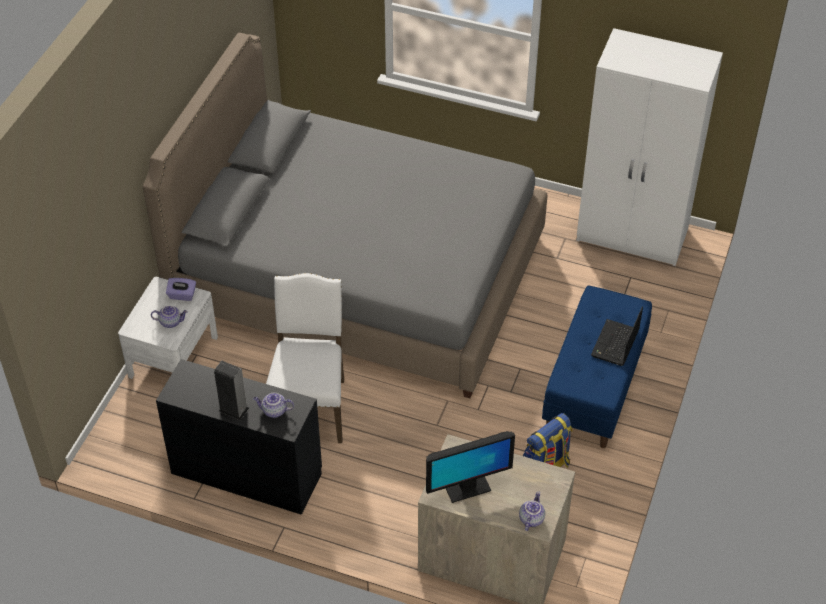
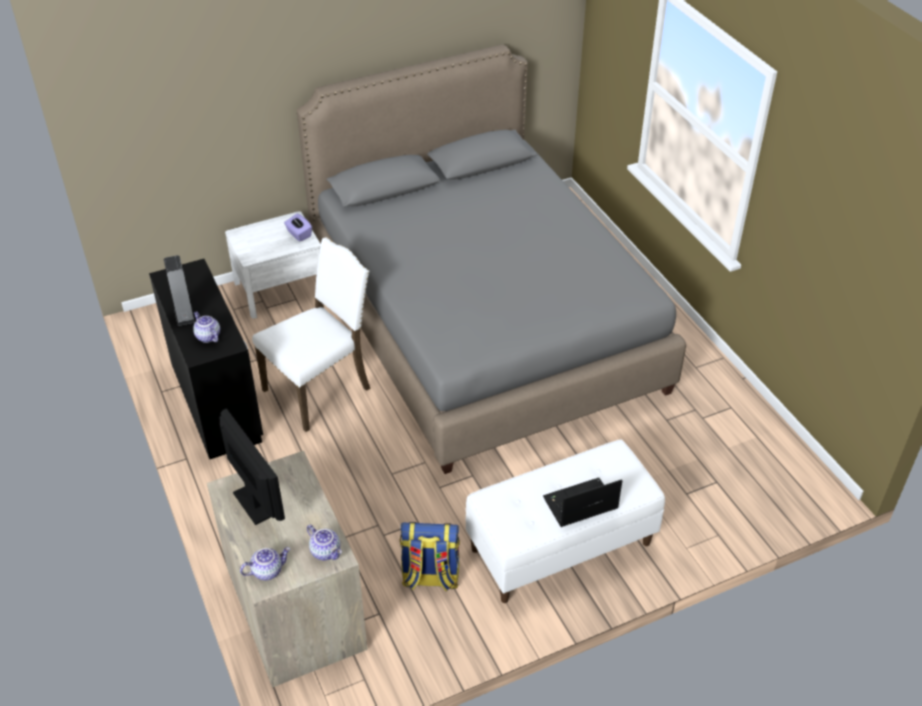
camera: 45 degrees right, 5 degrees down
(171, 322) = (267, 246): teapot -> teapot (326, 551)
(467, 488) = (256, 503): monitor -> monitor turned 150 degrees counterclockwise
(594, 388) = (560, 547): blue bench -> white bench
(633, 236) = (764, 450): white wardrobe -> none

